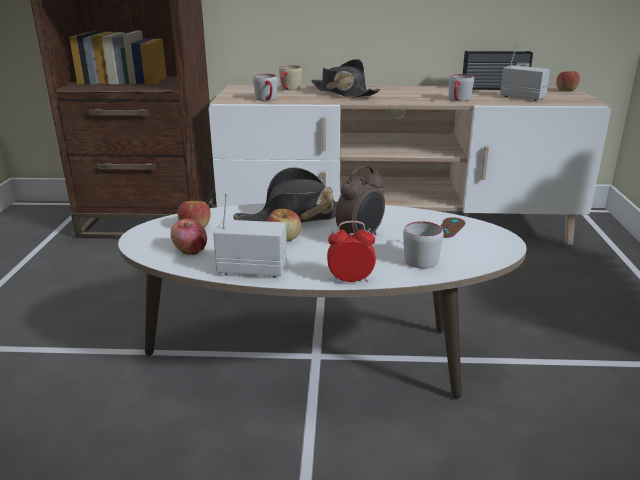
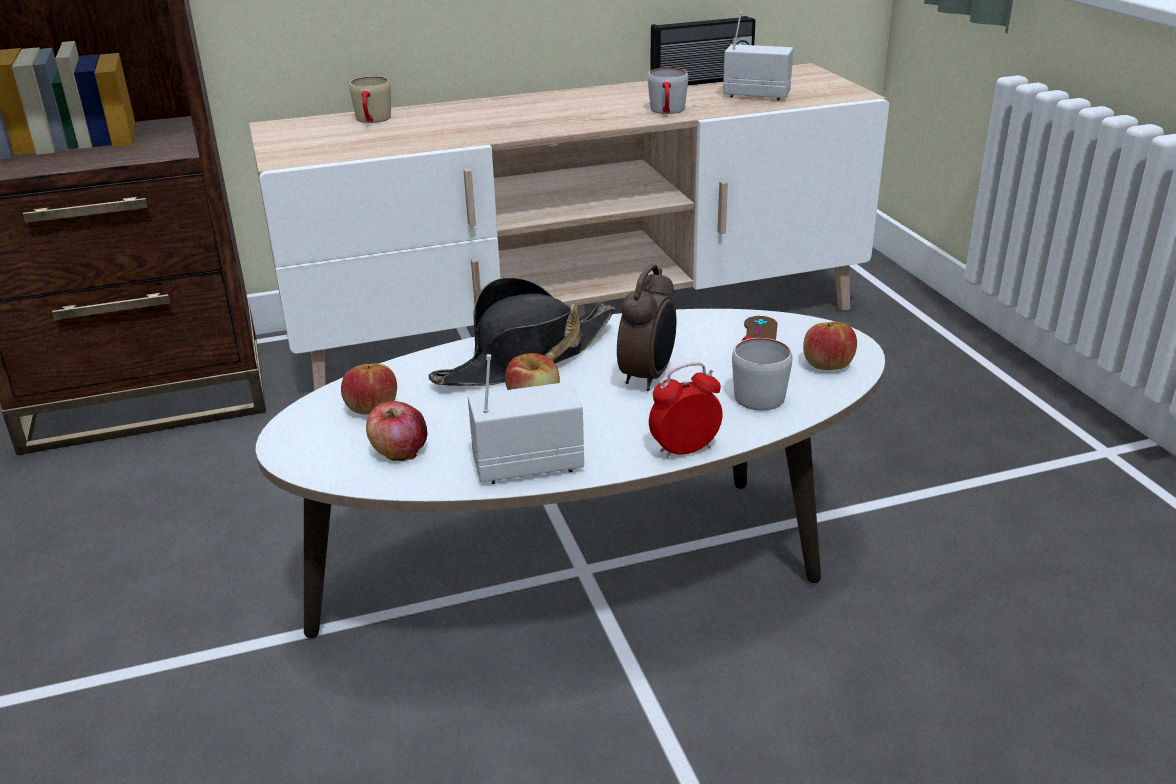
camera: 20 degrees left, 5 degrees up
(267, 99) = (356, 148): grey mug -> none
(343, 93) = (473, 118): black hat -> none
(566, 90) = (806, 73): apple -> apple (827, 365)

